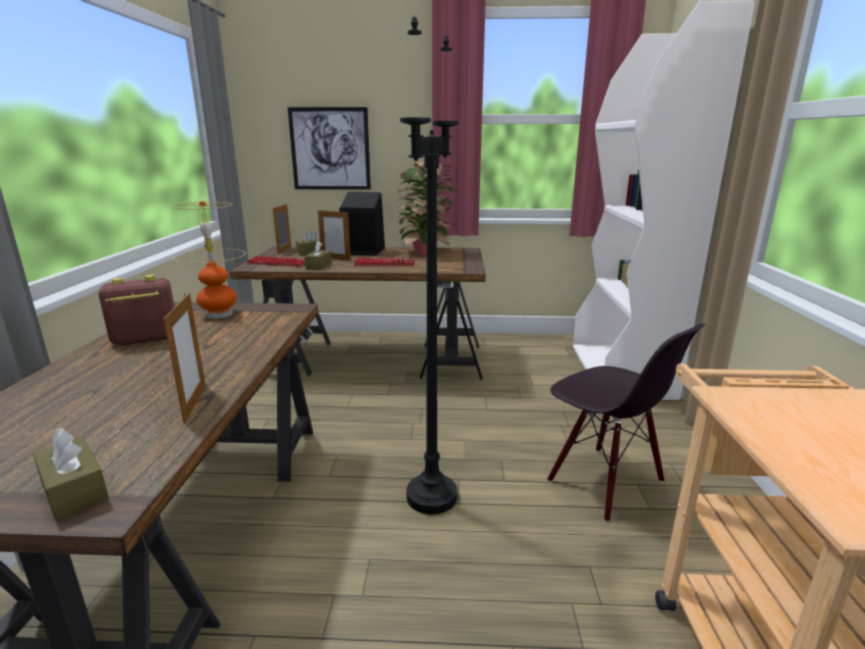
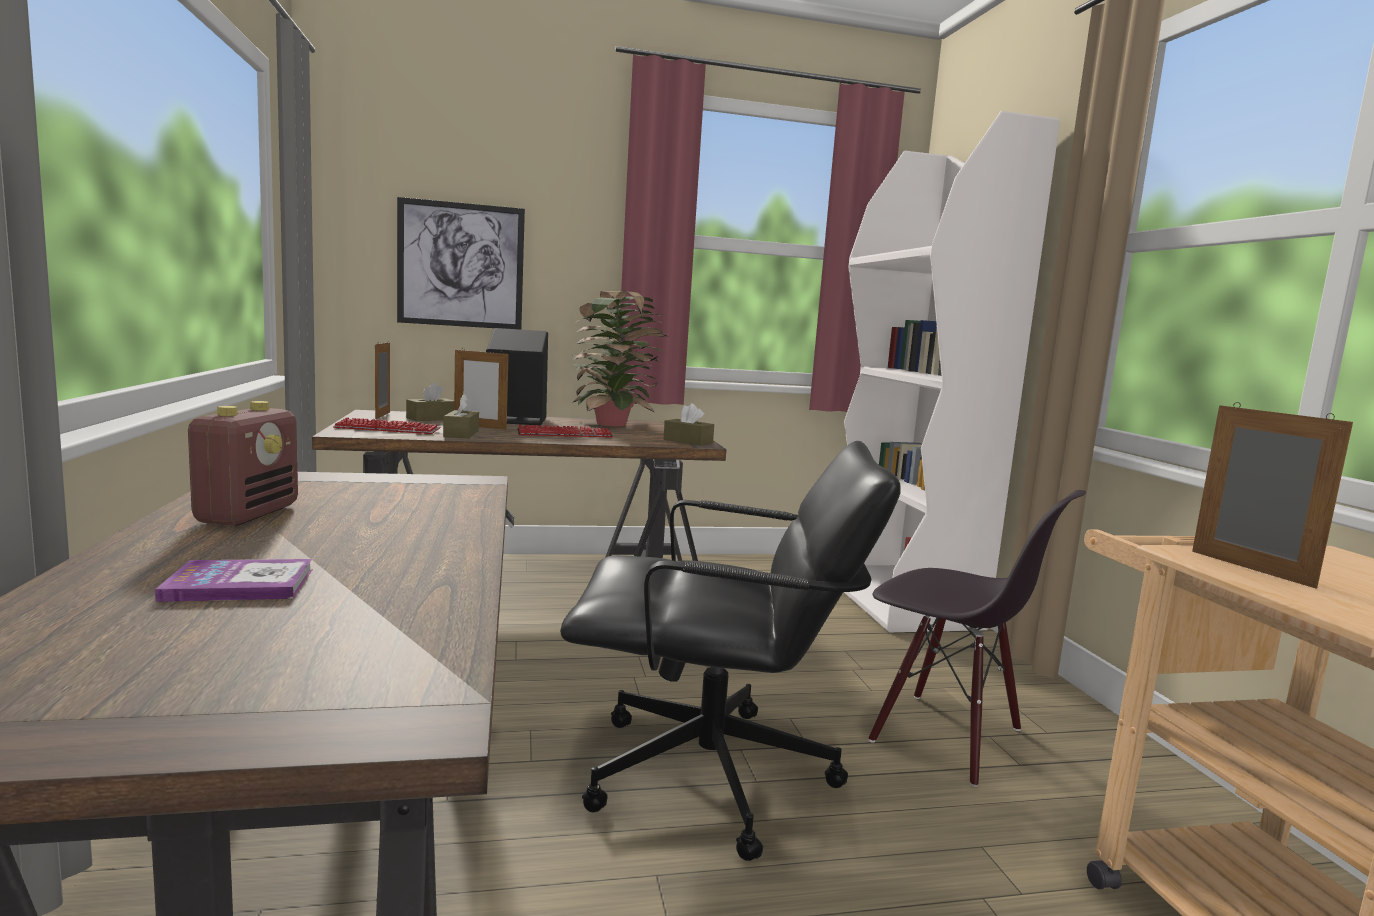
camera: 15 degrees left, 10 degrees down
(74, 490) = (331, 704): brown tissue box -> brown tissue box (688, 441)
(99, 395) = (239, 584): none -> book
(145, 339) = (248, 514): radio -> radio turned 135 degrees clockwise
(195, 403) = (432, 590): picture frame -> picture frame (1250, 568)
(218, 314) = (352, 486): table lamp -> none
(432, 497) = (712, 777): black floor lamp -> black office chair

